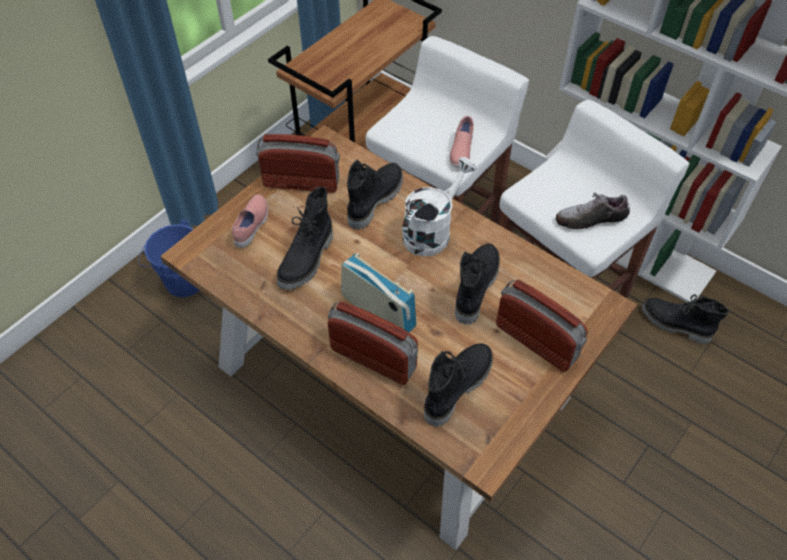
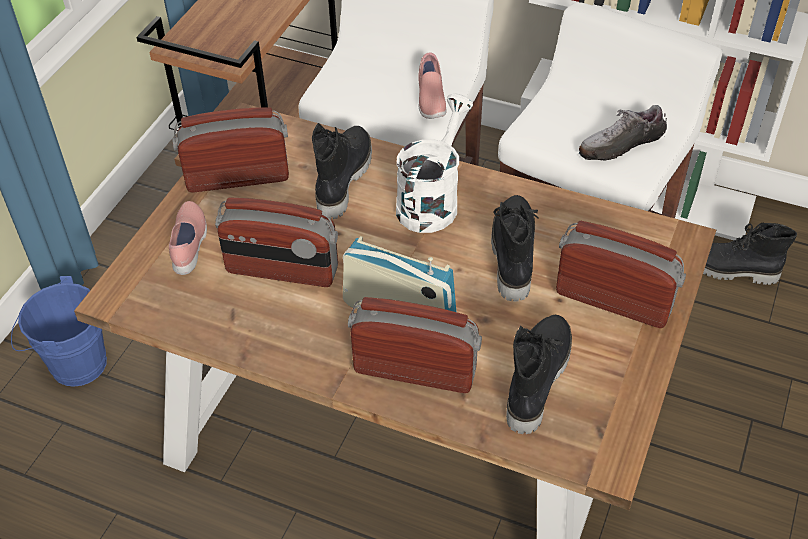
camera: 15 degrees left, 5 degrees down
(307, 260) = (282, 271): black boot -> radio

